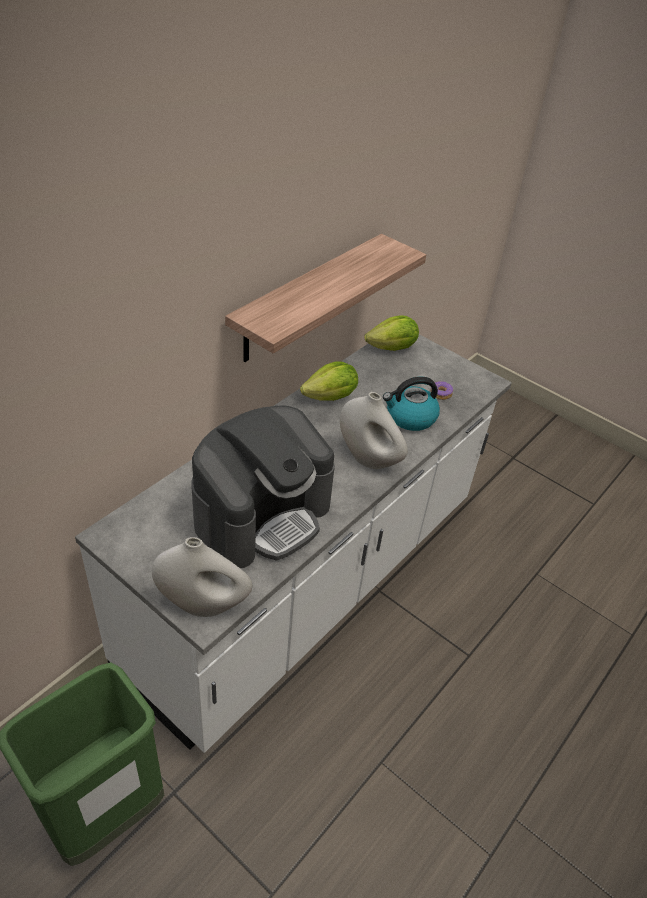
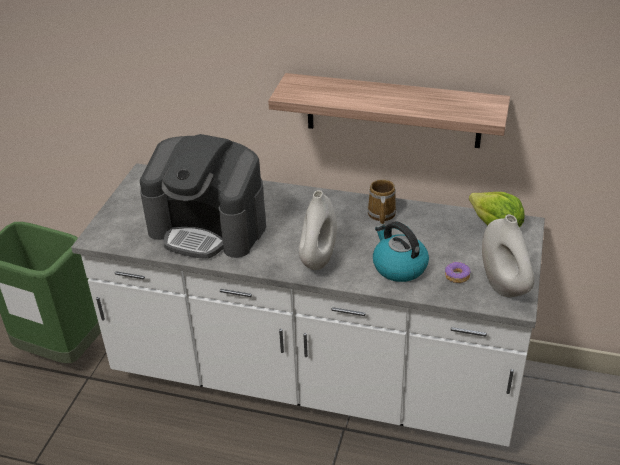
camera: 70 degrees right, 5 degrees down
(203, 604) = (108, 233): white vase -> white vase (504, 285)
(331, 397) = (380, 214): lettuce -> mug

